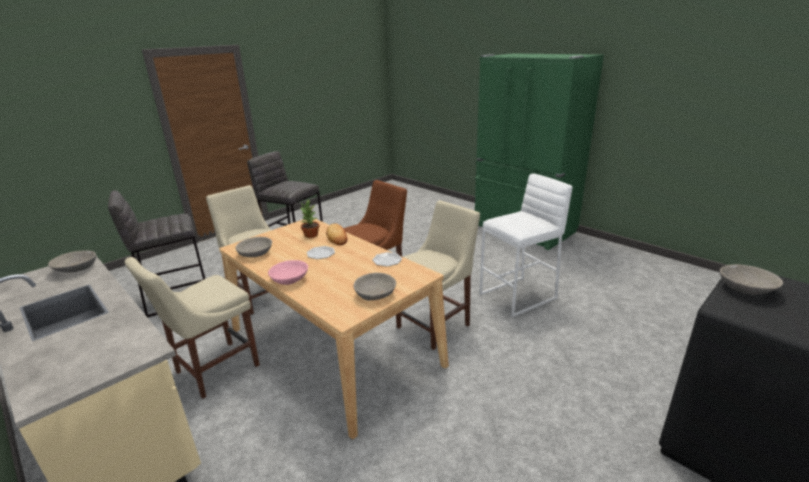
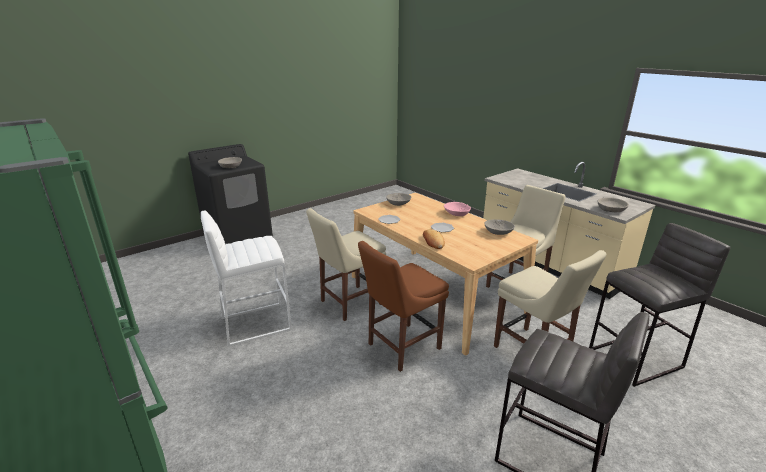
camera: 175 degrees left, 0 degrees up
(311, 235) = (459, 245): potted plant -> none

